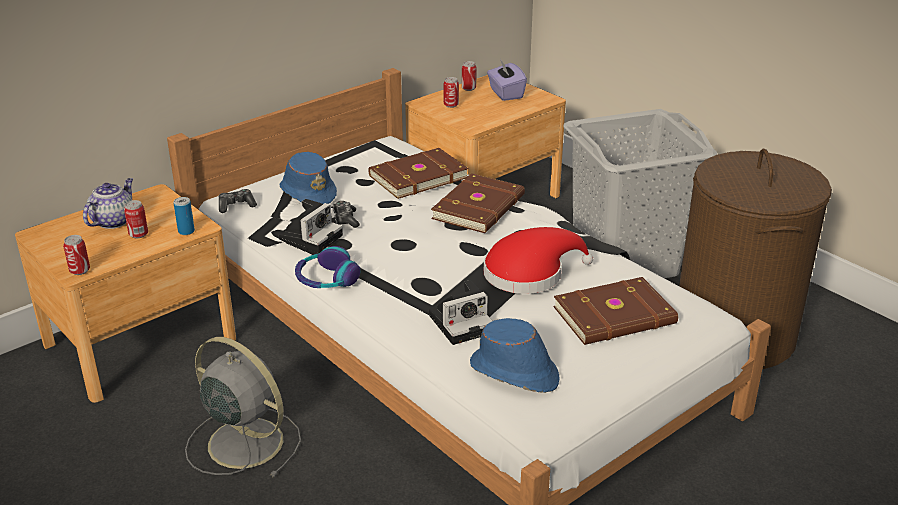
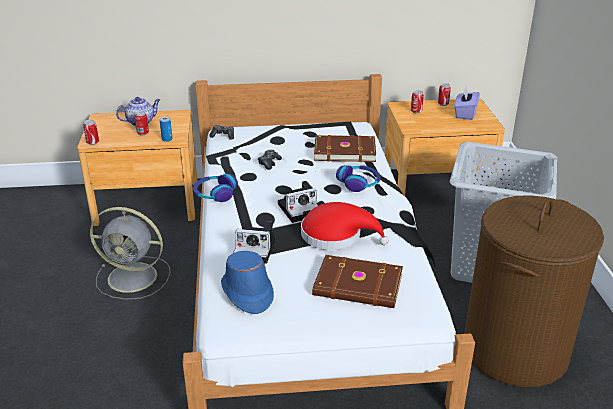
camera: 35 degrees right, 0 degrees up
(243, 441) = (134, 277): grey fan -> grey fan turned 120 degrees clockwise
(308, 192) = (269, 140): blue hat -> none
(311, 236) = (238, 166): camera -> camera (300, 209)
(480, 207) = (359, 183): brown book -> headphones

